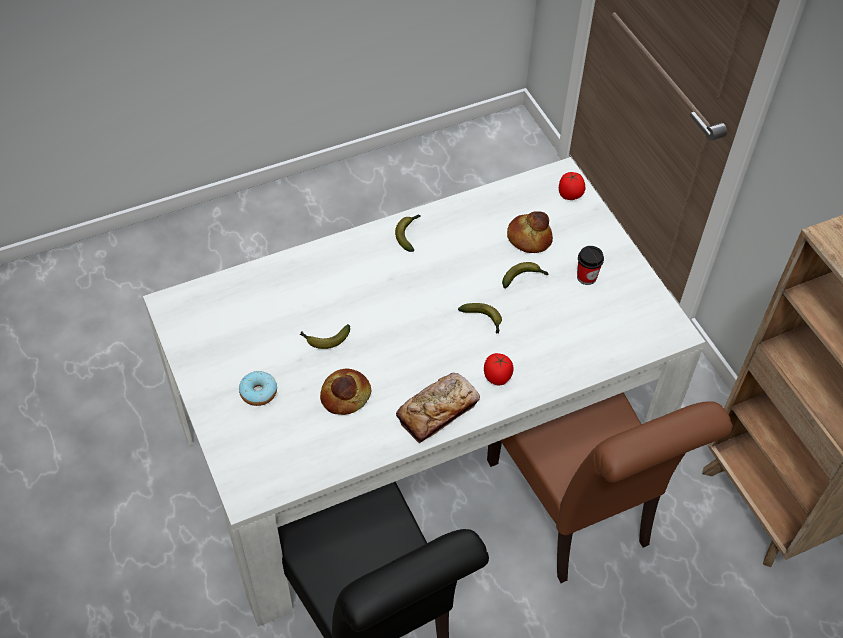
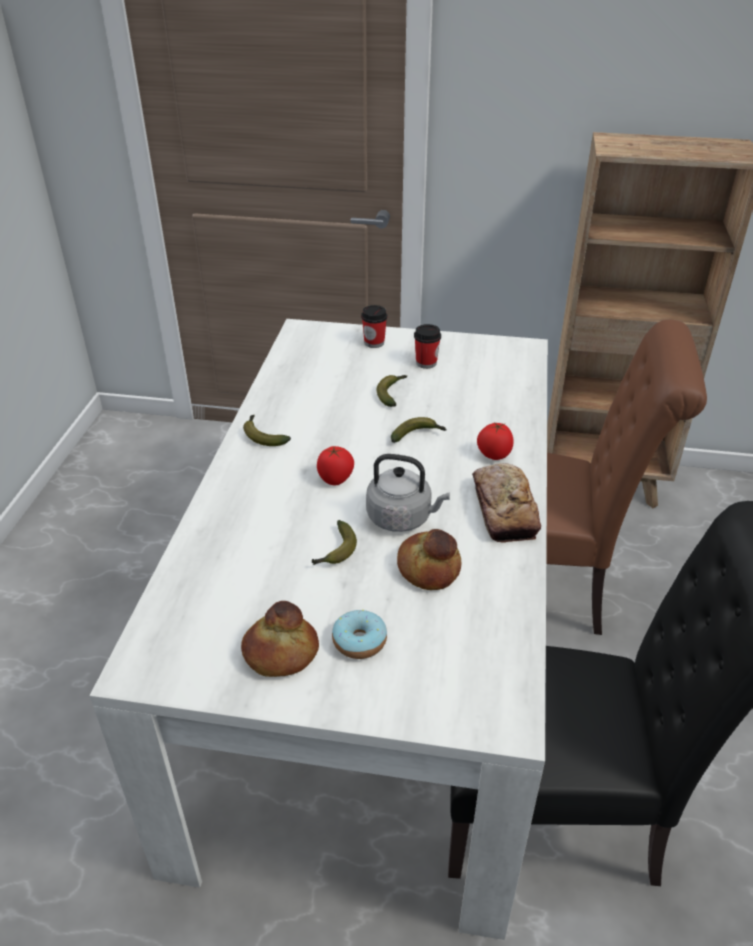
camera: 55 degrees left, 15 degrees down
(384, 357) = (402, 518): none -> grey kettle
(529, 238) = (350, 373): bread -> bread (280, 653)
(570, 195) = (328, 335): tomato -> tomato (336, 479)
(585, 229) = (374, 343): none -> cup

